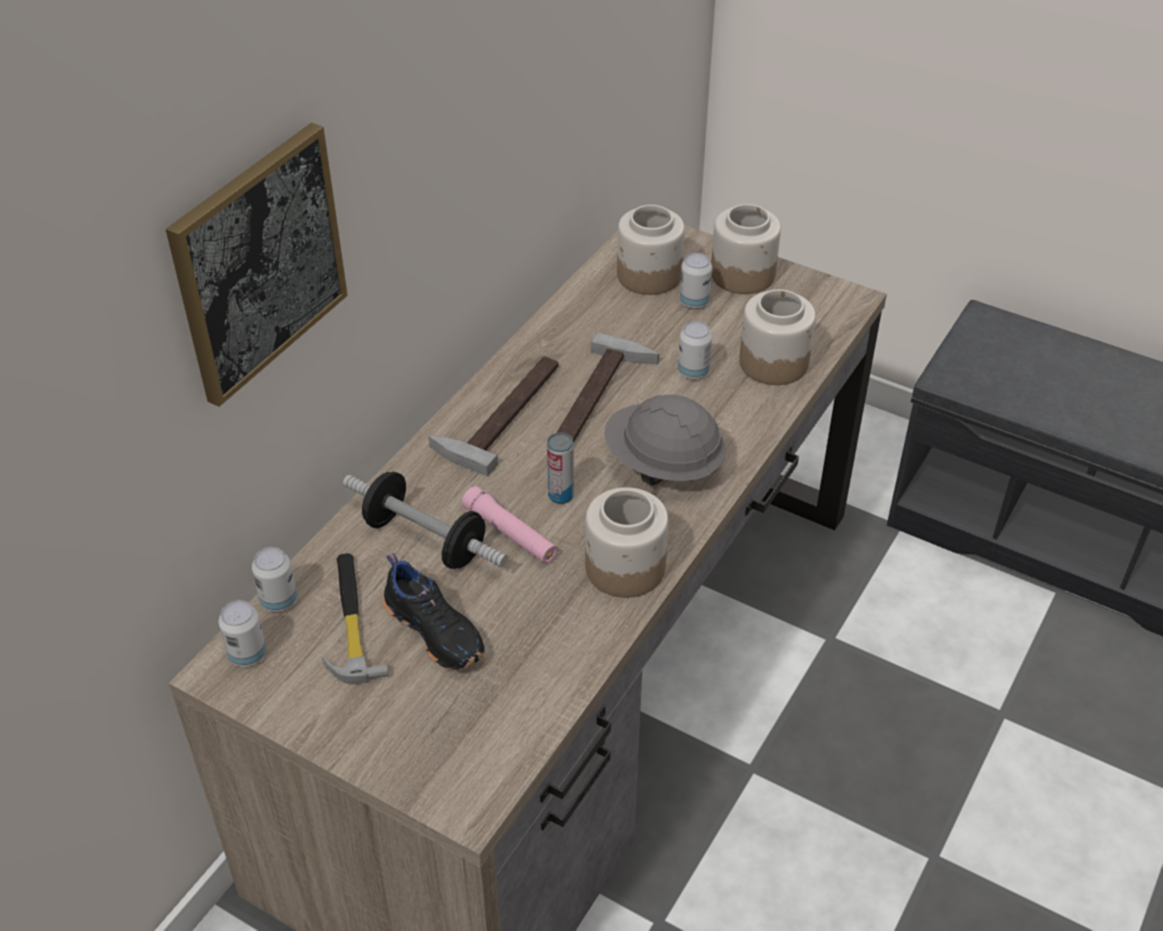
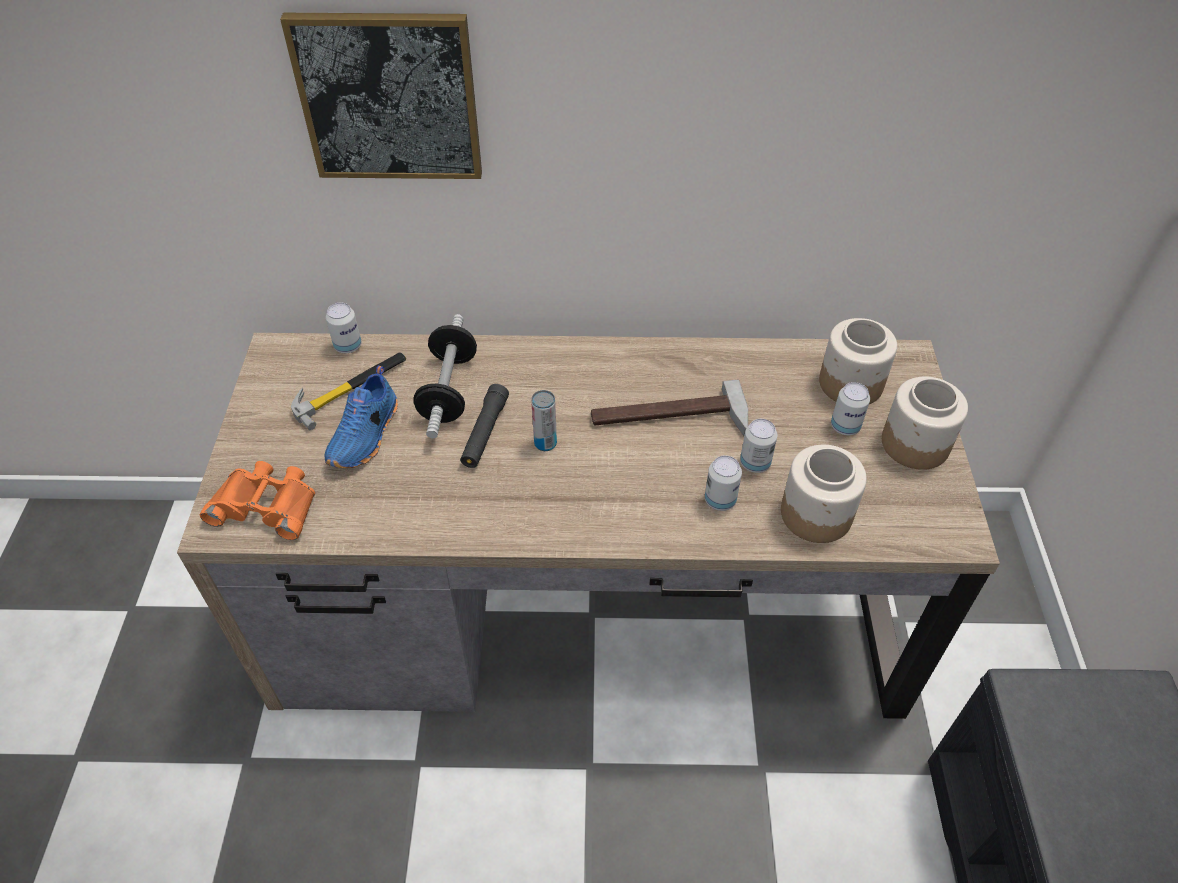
camera: 60 degrees right, 5 degrees up
(247, 655) = (294, 355): can -> can (720, 500)
(436, 630) = (366, 436): black shoe -> blue shoe
(471, 749) = (267, 505): none -> orange binoculars
(501, 411) = (610, 369): hammer -> none
(510, 534) = (485, 432): pink flashlight -> black flashlight
(624, 568) = (492, 516): jar -> none
(663, 465) = (625, 491): grey hard hat -> none

